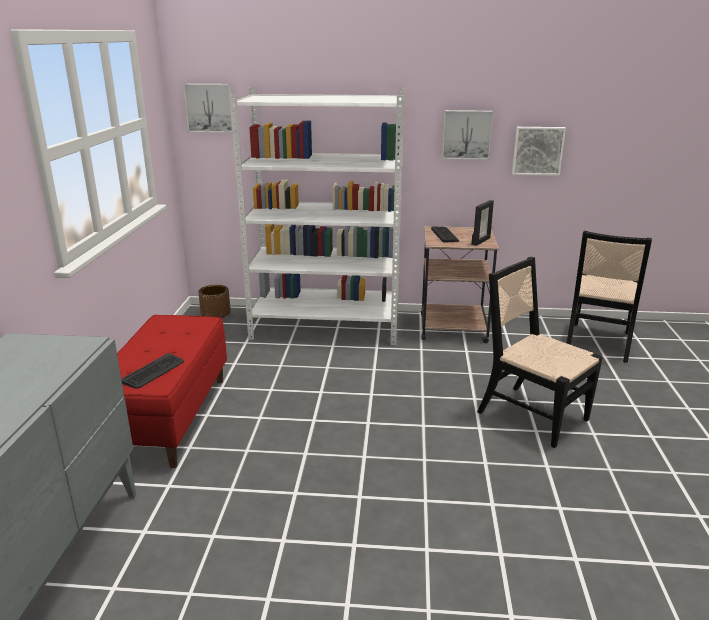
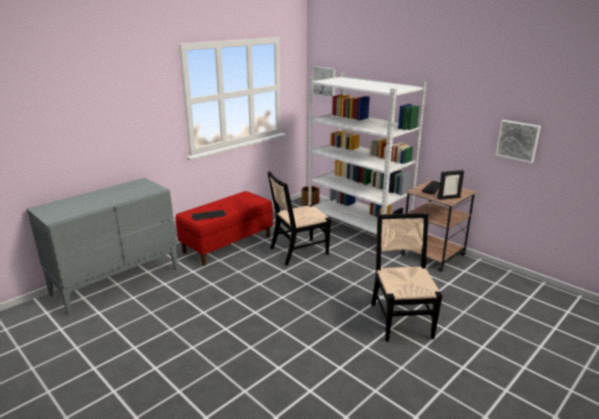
camera: 40 degrees right, 0 degrees up
(466, 134) = (467, 120): picture -> none
(598, 342) = (527, 302): chair -> chair (298, 251)

